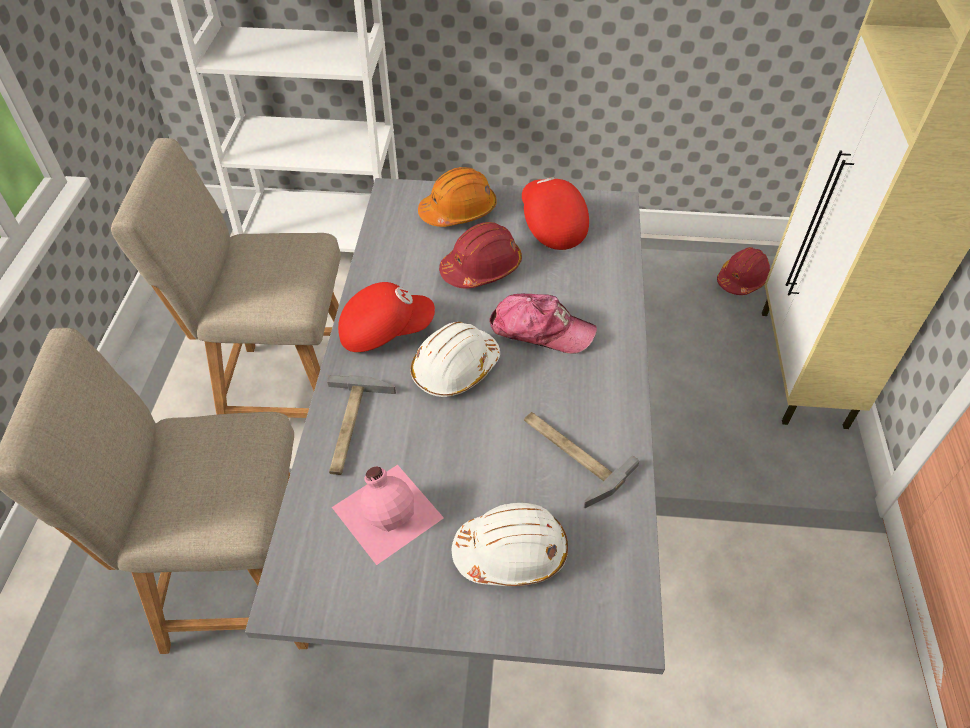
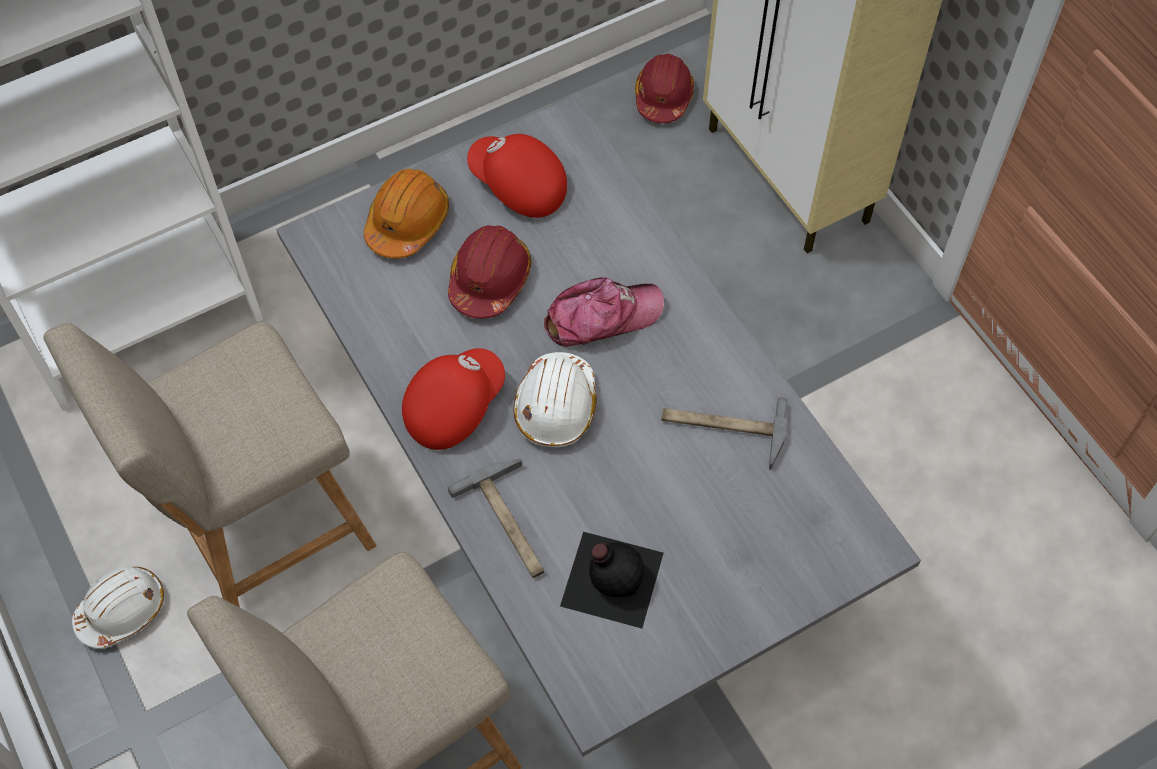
camera: 35 degrees left, 10 degrees up
(387, 510) = (611, 577): pink bottle -> black bottle
(511, 552) = (742, 545): white hard hat -> white hard hat (122, 610)

